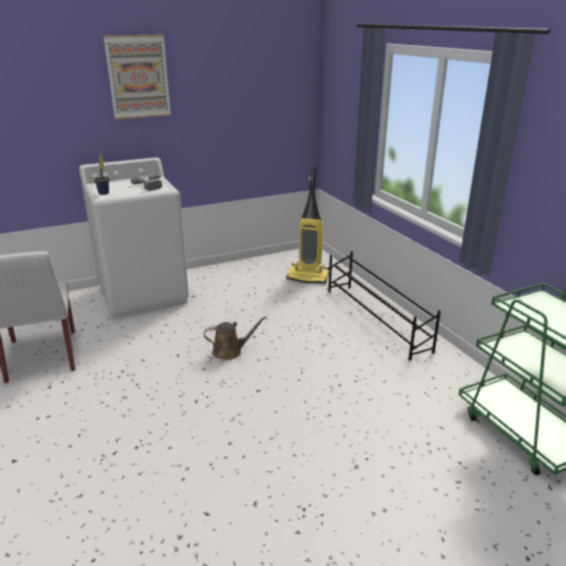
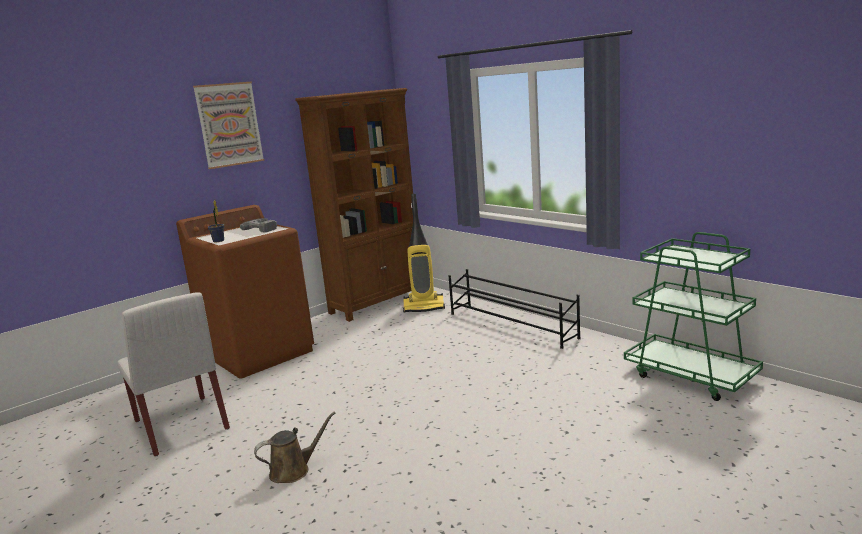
camera: 15 degrees left, 10 degrees down
(144, 294) = (259, 353): white washing machine -> brown washing machine
(230, 351) = (387, 378): brown watering can -> brown watering can (293, 470)
(270, 263) = (377, 303): none -> brown bookcase

